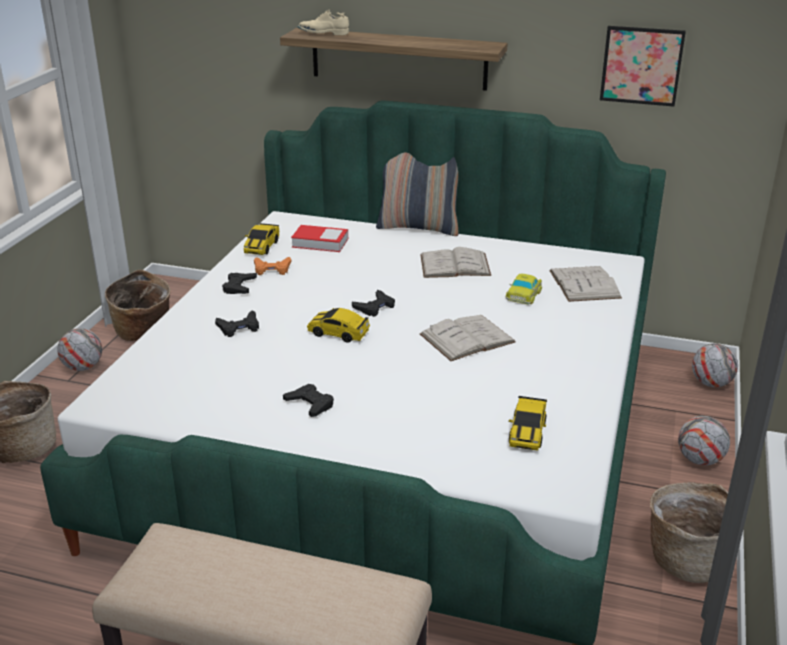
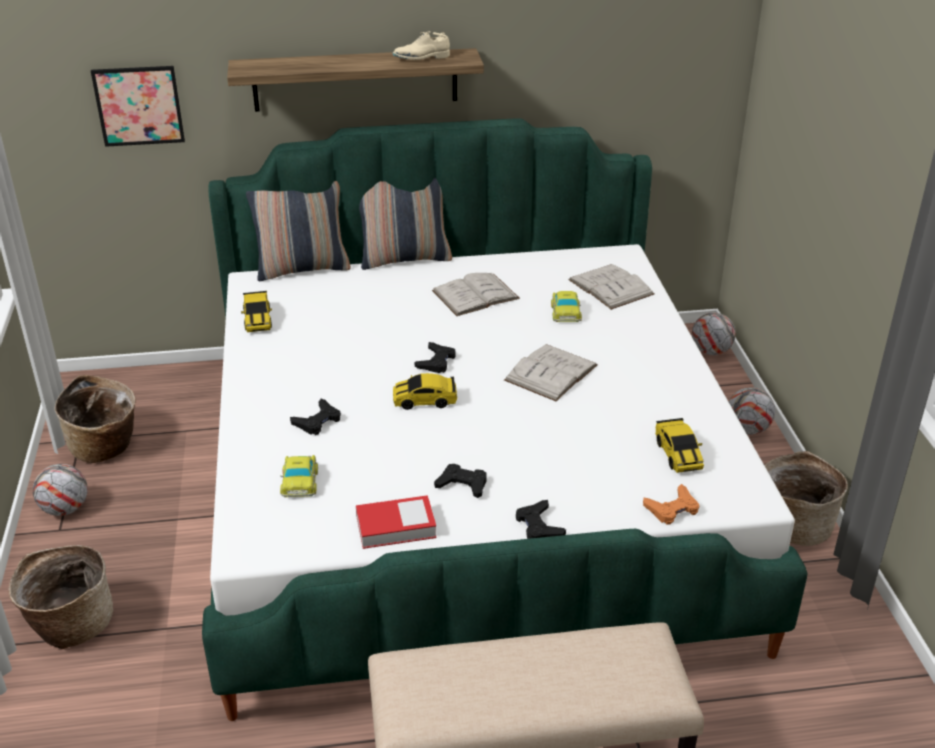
camera: 25 degrees left, 5 degrees up
(185, 366) = (300, 481): none -> toy car
(239, 287) = (275, 374): black game controller -> black game controller (538, 526)
(272, 269) = (292, 344): orange game controller -> orange game controller (672, 509)
(320, 243) = (317, 300): book -> book (396, 527)
(323, 33) = (271, 64): beige shoe -> beige shoe (421, 58)
(330, 219) = (302, 269): none -> pillow
(641, 66) = (614, 55): picture -> picture (139, 106)

